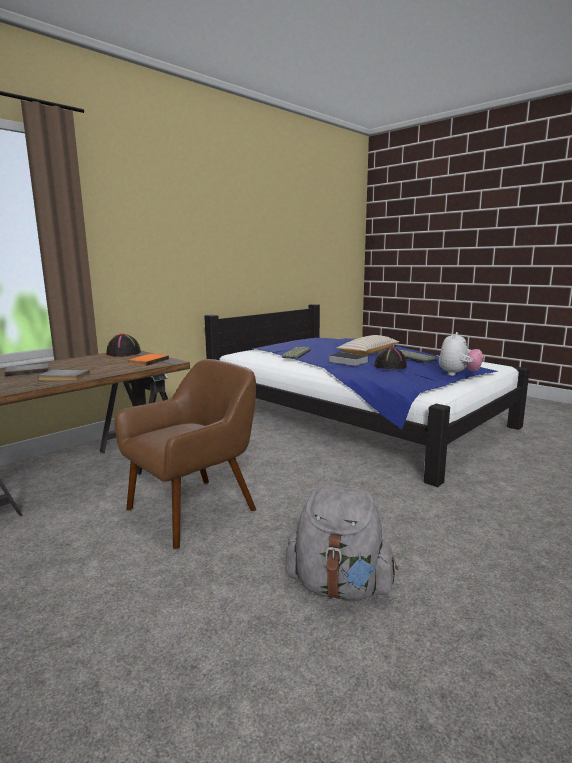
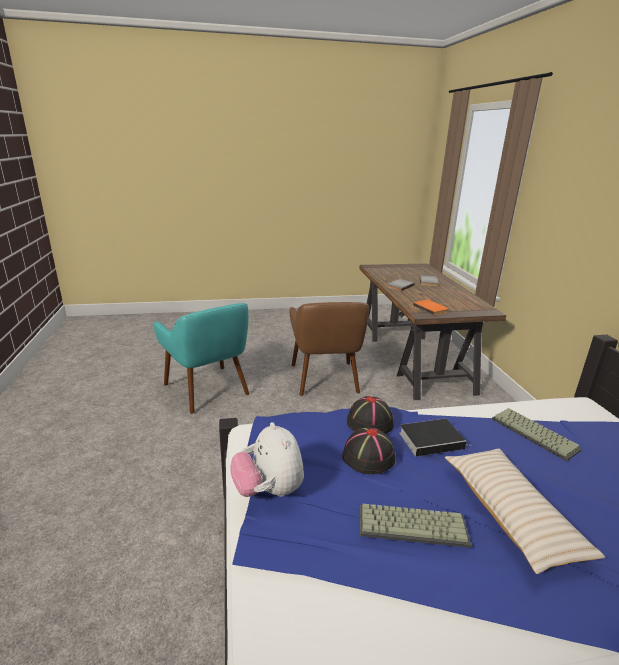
camera: 125 degrees right, 10 degrees up
(124, 353) = (480, 308): black hat -> black hat (370, 422)
(339, 586) = (207, 390): grey backpack -> turquoise armchair

